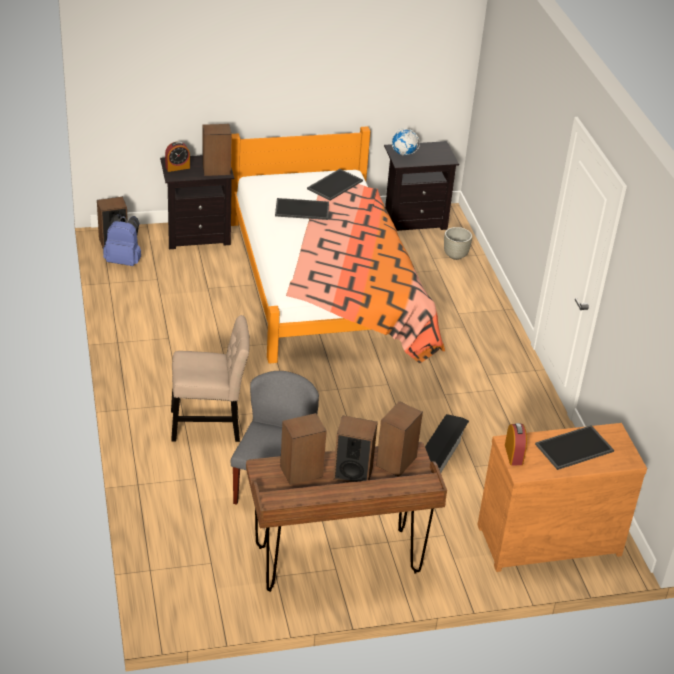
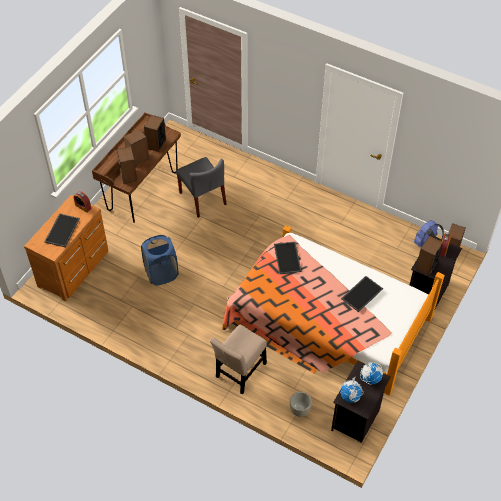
camera: 135 degrees right, 15 degrees up
(210, 424) = (262, 201): beige chair -> beige chair (240, 372)
(334, 184) = (377, 330): tray -> tray (288, 258)
(439, 157) = (350, 396): none -> globe
(442, 448) = (161, 273): black storage box -> blue laundry basket

